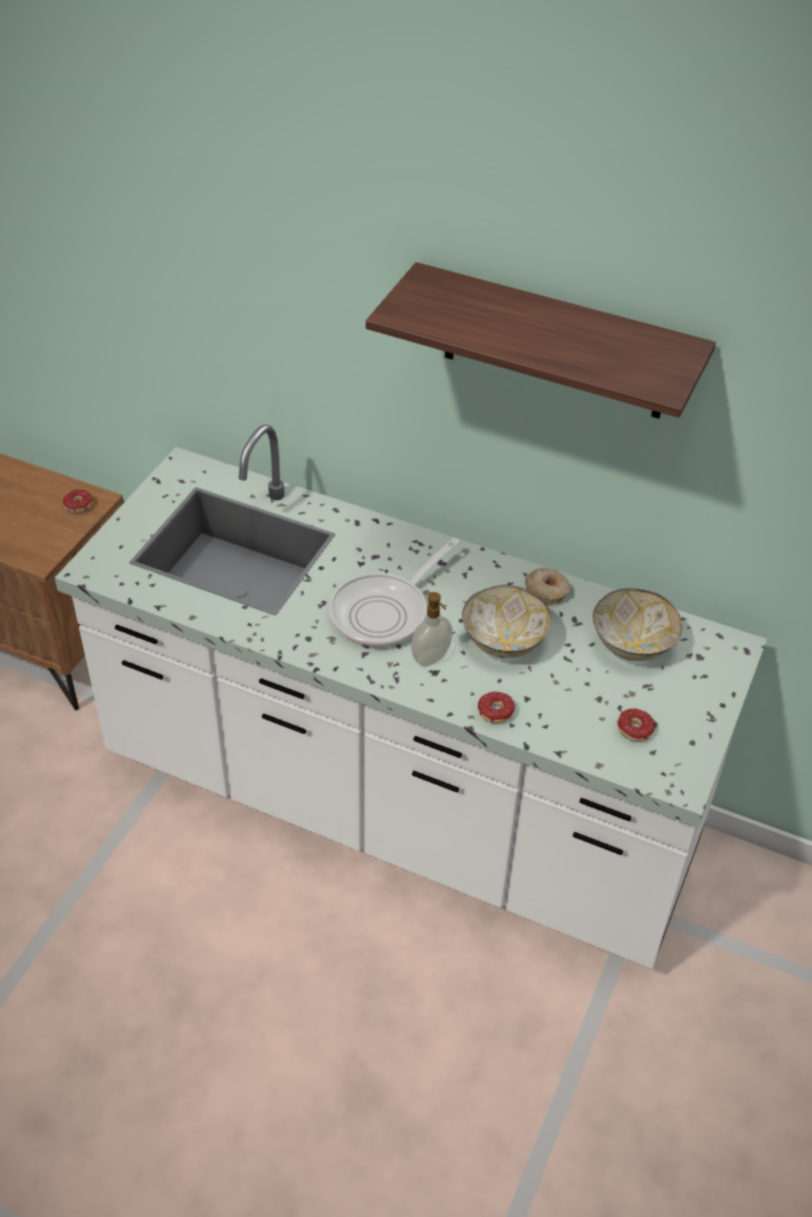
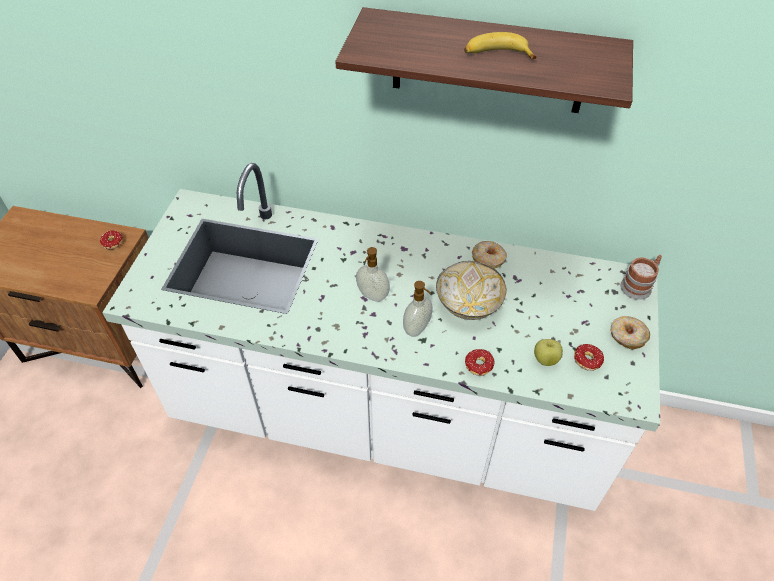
camera: 10 degrees left, 5 degrees up
(385, 611) = (372, 296): frying pan -> soap dispenser
(548, 337) = (496, 54): none -> banana
(582, 719) = (545, 359): none -> apple
(632, 646) = (563, 291): bowl -> none
(696, 711) = (627, 336): none -> donut
(734, 655) = (639, 285): none -> mug

